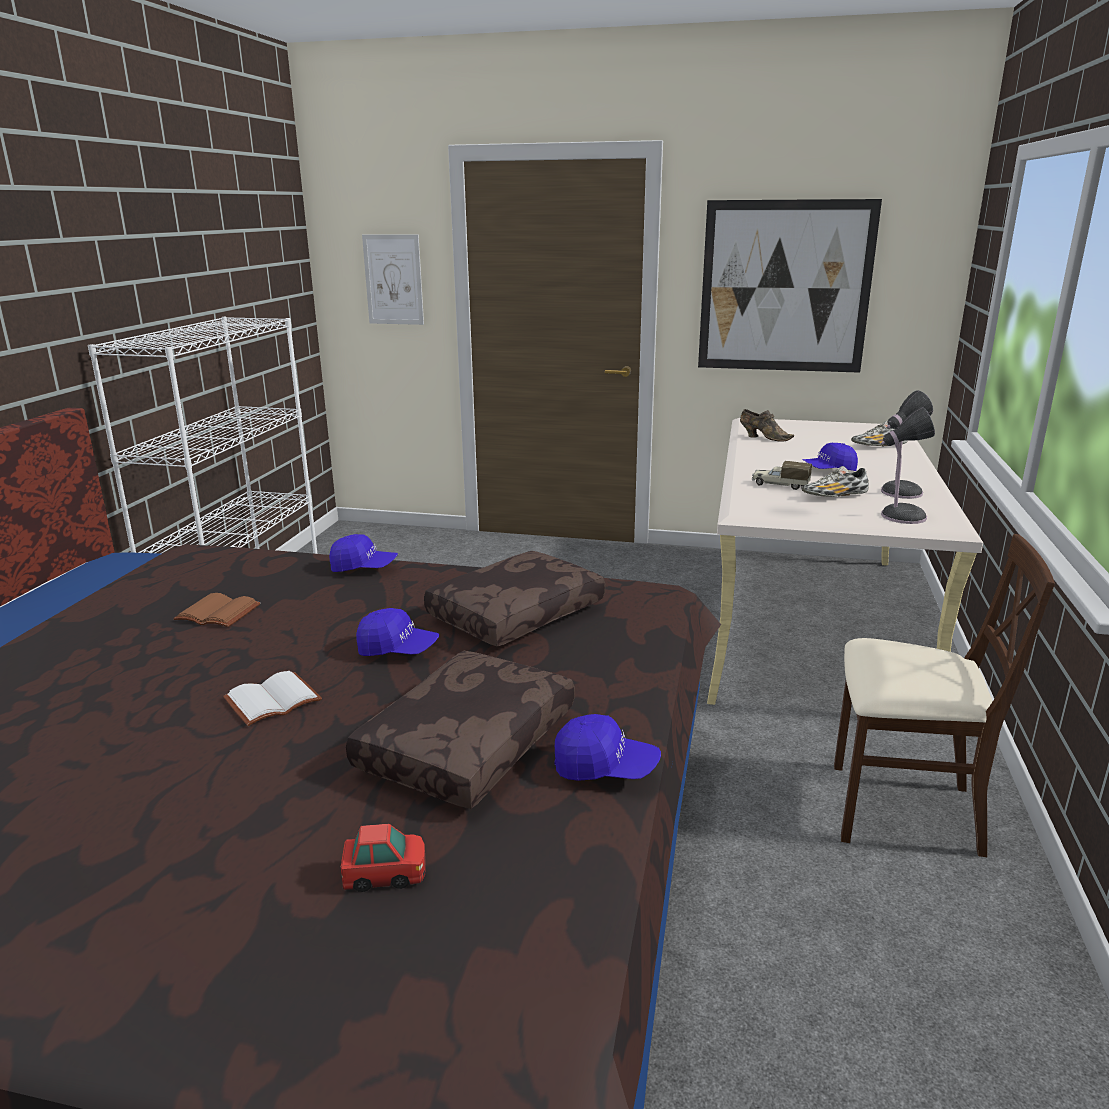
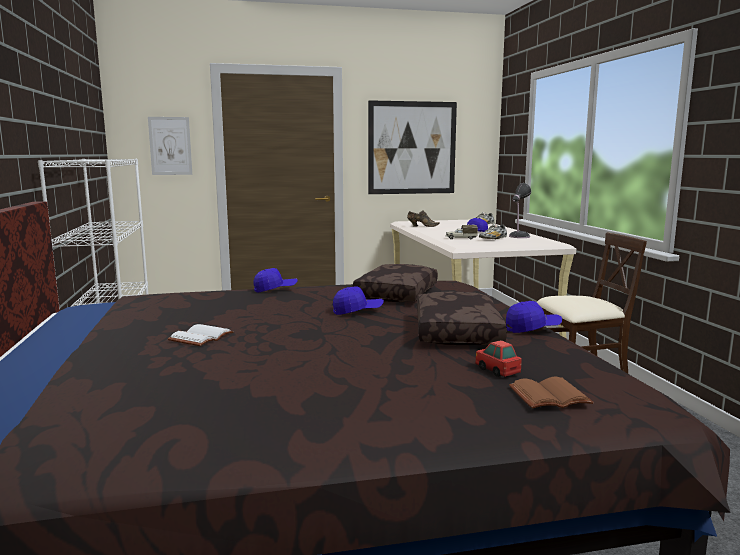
camera: 25 degrees left, 10 degrees down
(215, 614) = (216, 314): brown book -> brown book (549, 397)
(273, 699) = (322, 334): white book -> white book (200, 337)
(385, 875) = (496, 370): toy car -> toy car turned 90 degrees counterclockwise
(900, 516) = (532, 242): table lamp -> none

